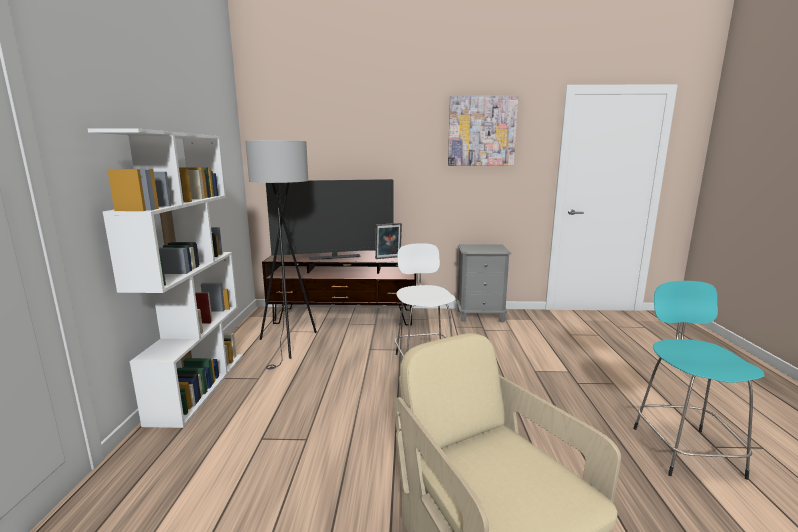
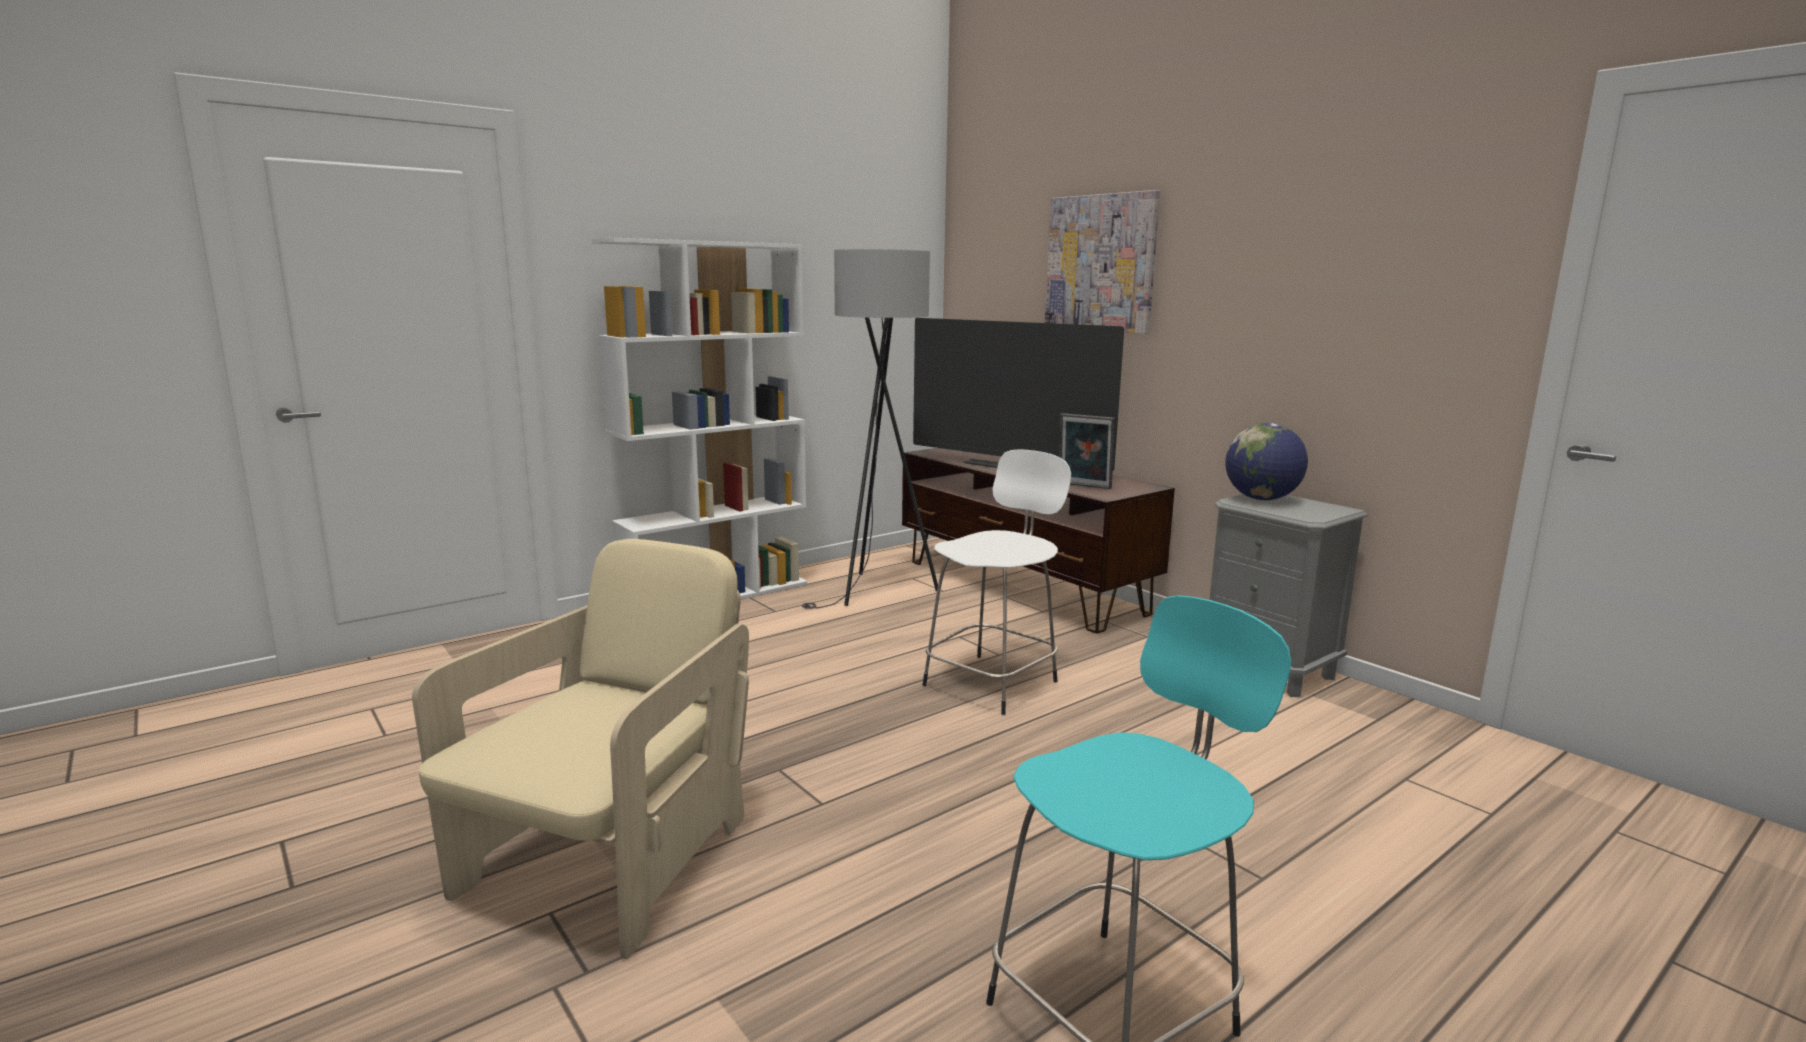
camera: 50 degrees right, 0 degrees up
(471, 247) = (1261, 499): none -> globe
(481, 131) = (1340, 219): picture -> picture (1101, 263)

